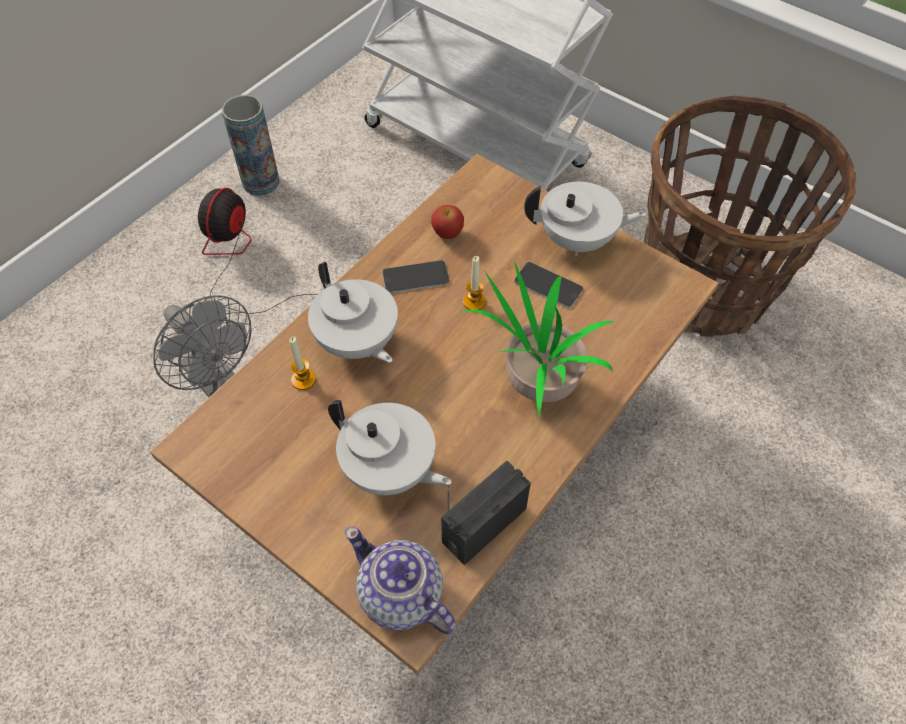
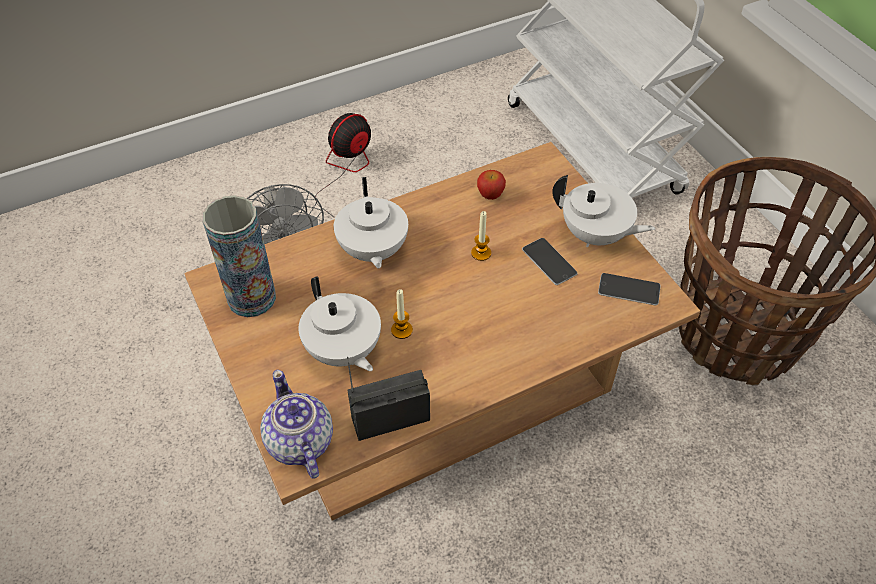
camera: 25 degrees right, 5 degrees down
(261, 182) = (399, 122): vase -> vase (251, 298)
(303, 380) = (318, 263): candle -> candle (401, 330)
(415, 277) = (445, 219): phone -> phone (629, 289)
(535, 385) = (492, 333): potted plant -> none

